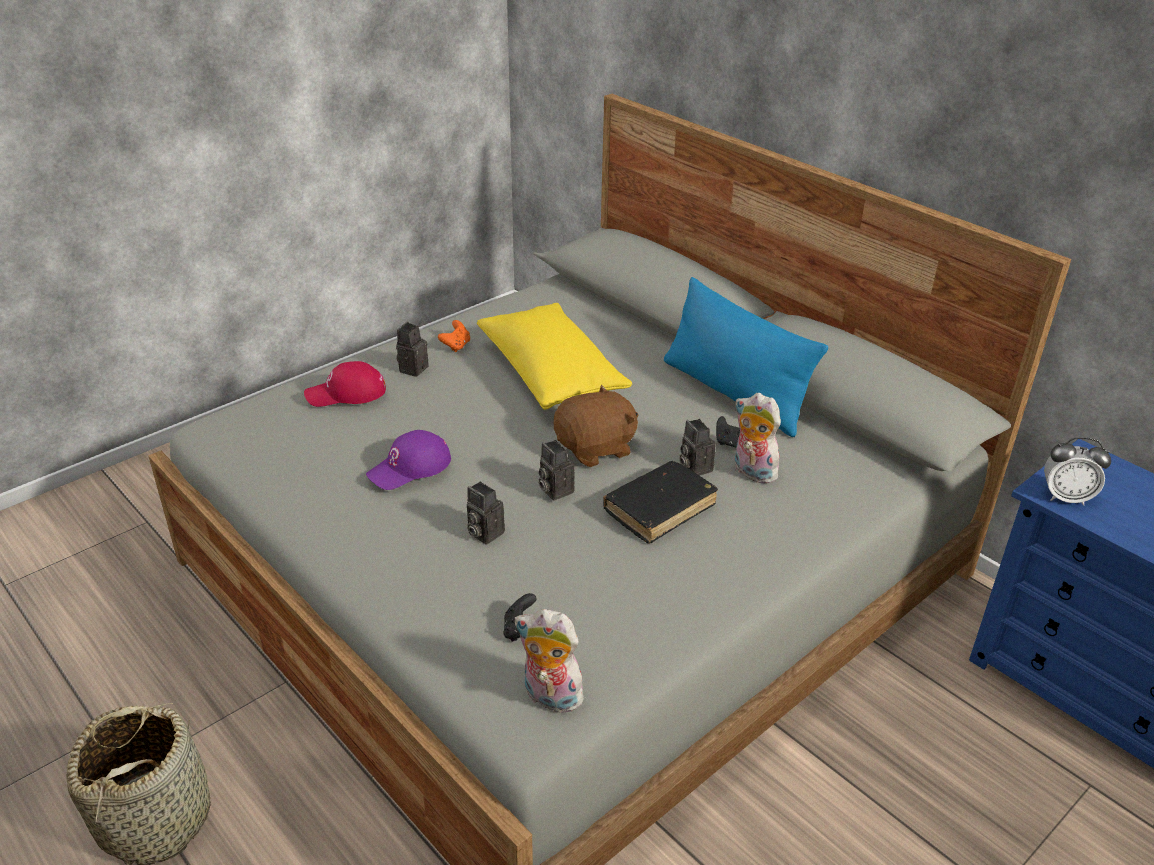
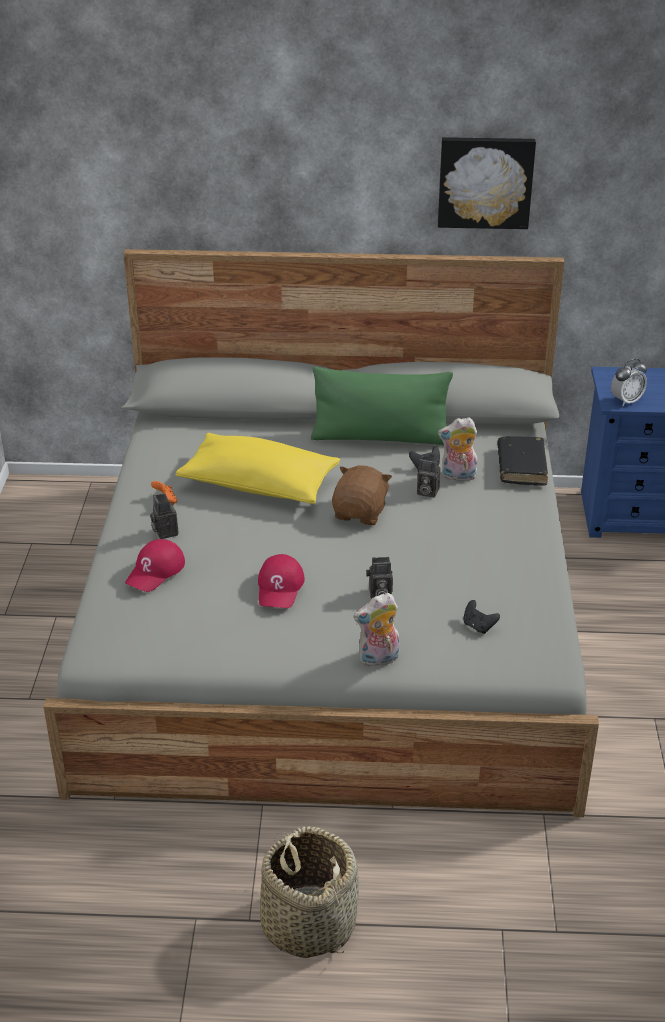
camera: 45 degrees left, 0 degrees up
(410, 468) = (280, 587): purple cap -> red cap
(549, 697) = (540, 644): plush toy -> plush toy (378, 660)
(554, 489) = (376, 549): camera -> none
(659, 509) = (445, 524): black book -> black book (521, 467)
(734, 393) = (380, 437): blue pillow -> green pillow
(991, 113) = (485, 182): none -> picture

